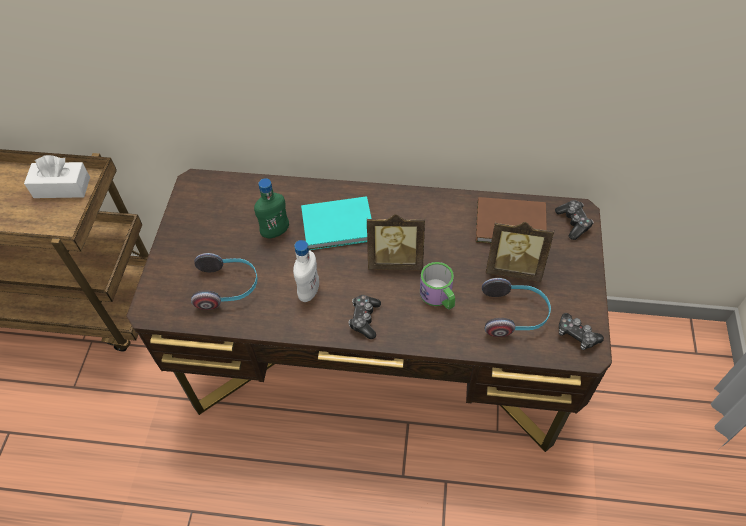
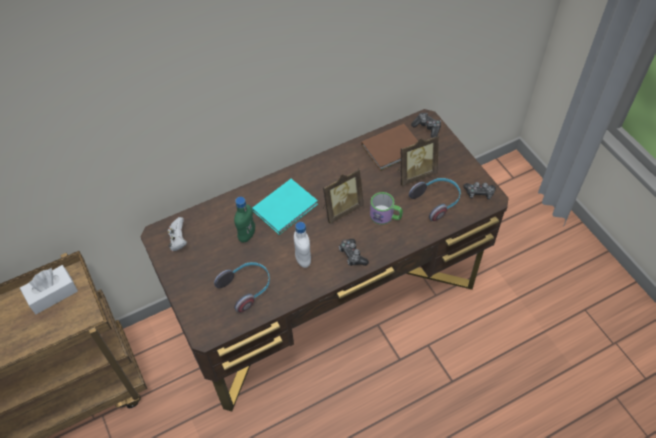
camera: 35 degrees left, 0 degrees up
(207, 199) = (178, 240): none -> white game controller

